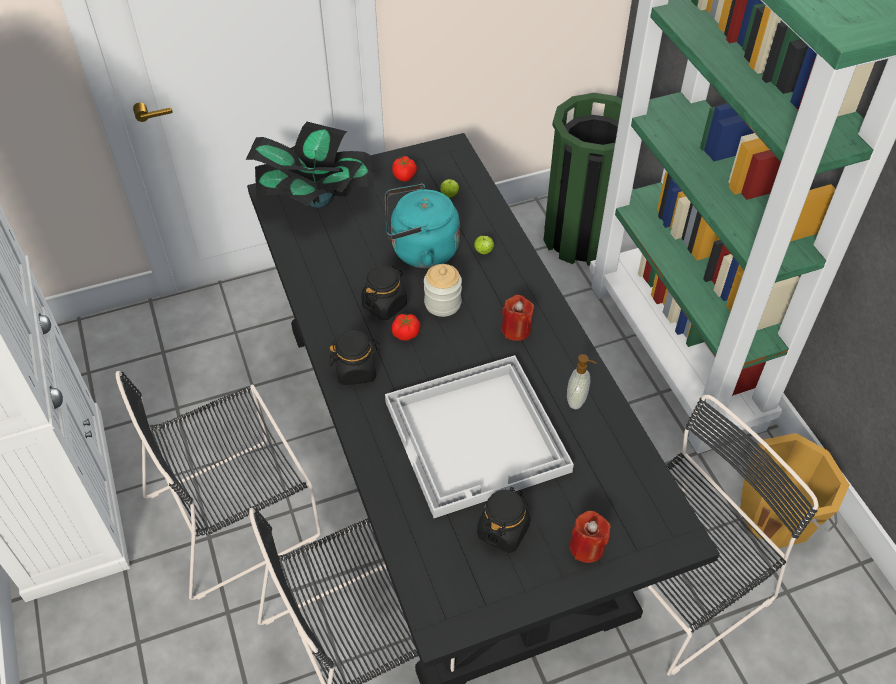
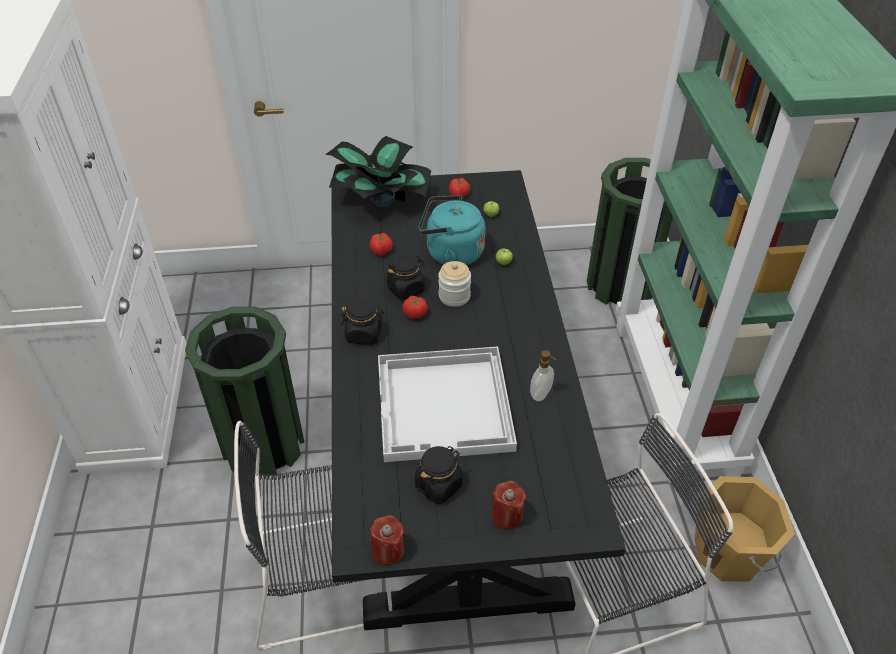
camera: 15 degrees right, 5 degrees down
(237, 514) = (263, 444): black chair -> green trash can
(339, 263) = (381, 251): none -> tomato
(516, 330) = (509, 328): red candle -> red candle (388, 550)

